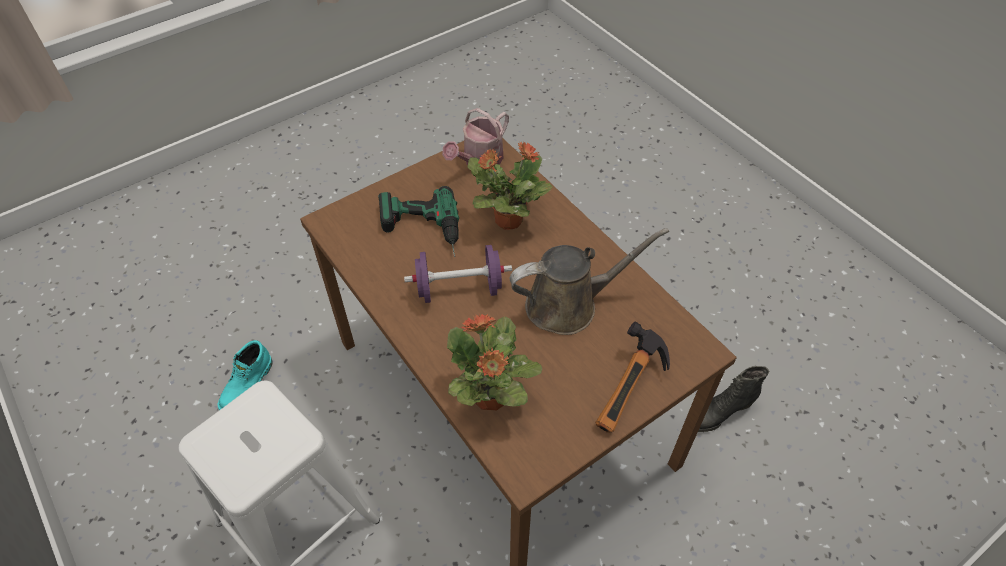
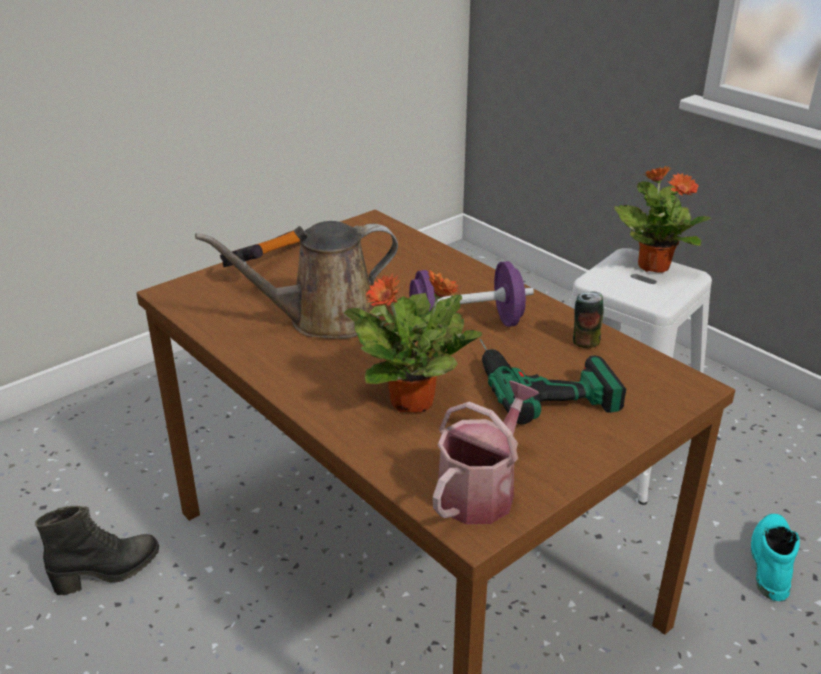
camera: 175 degrees right, 20 degrees down
(375, 266) = (585, 342): none -> can
(490, 398) = (410, 255): potted plant -> potted plant (653, 266)

